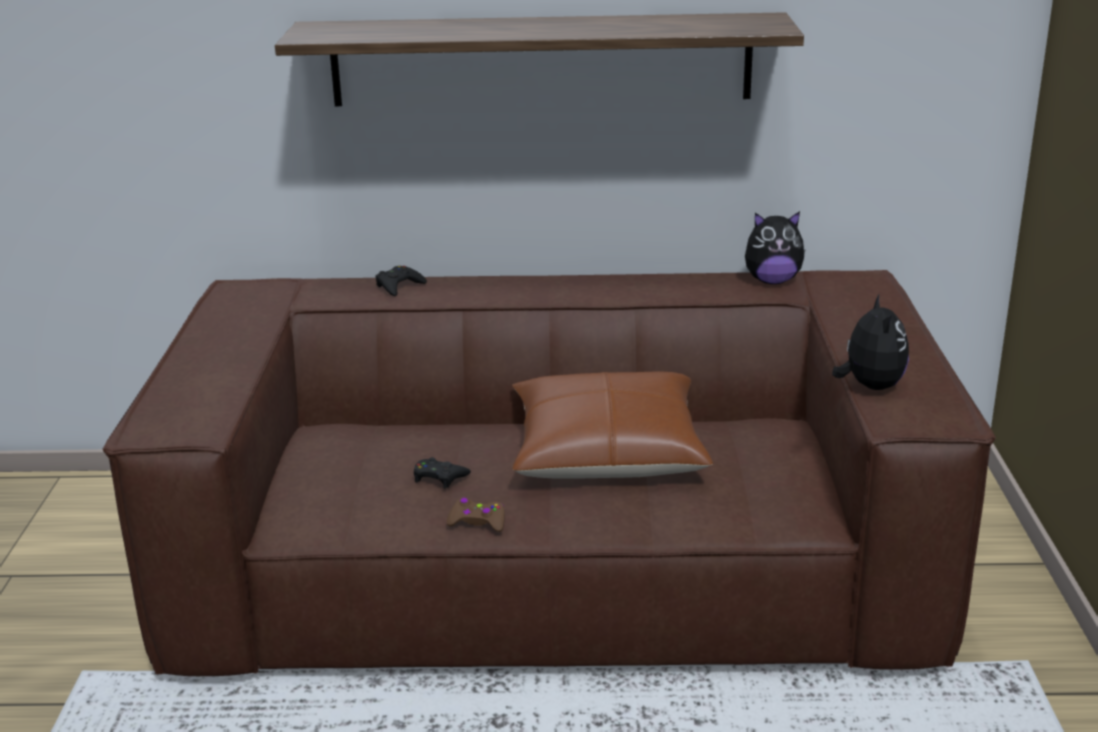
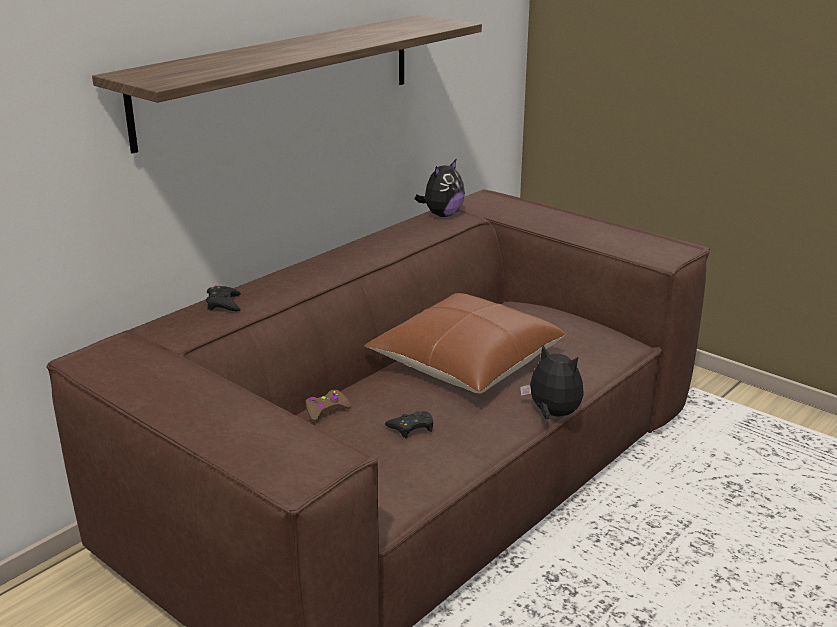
camera: 50 degrees left, 0 degrees up
(477, 522) = (486, 439): brown game controller -> brown game controller (326, 410)
(870, 386) = (614, 247): plush toy -> plush toy (552, 414)

